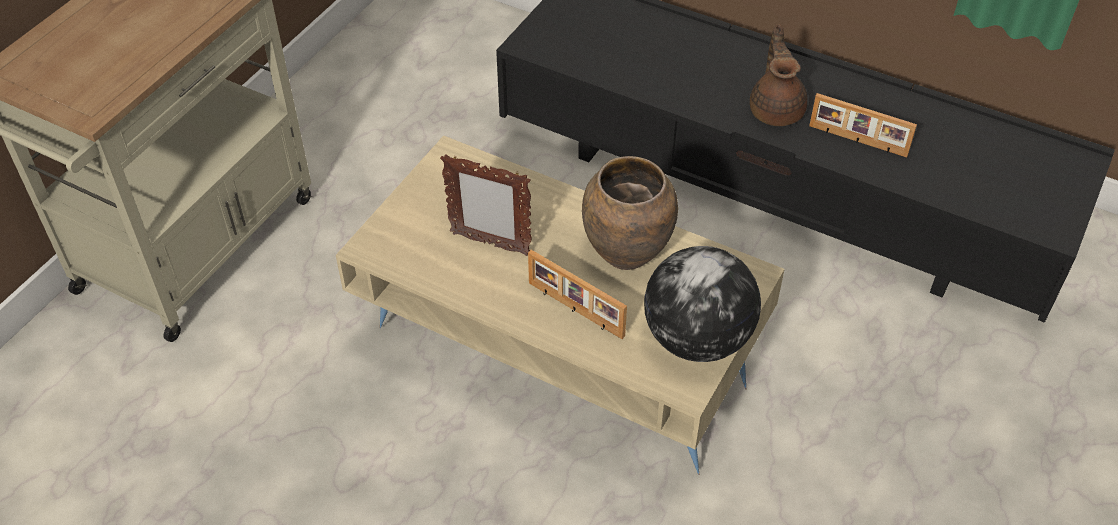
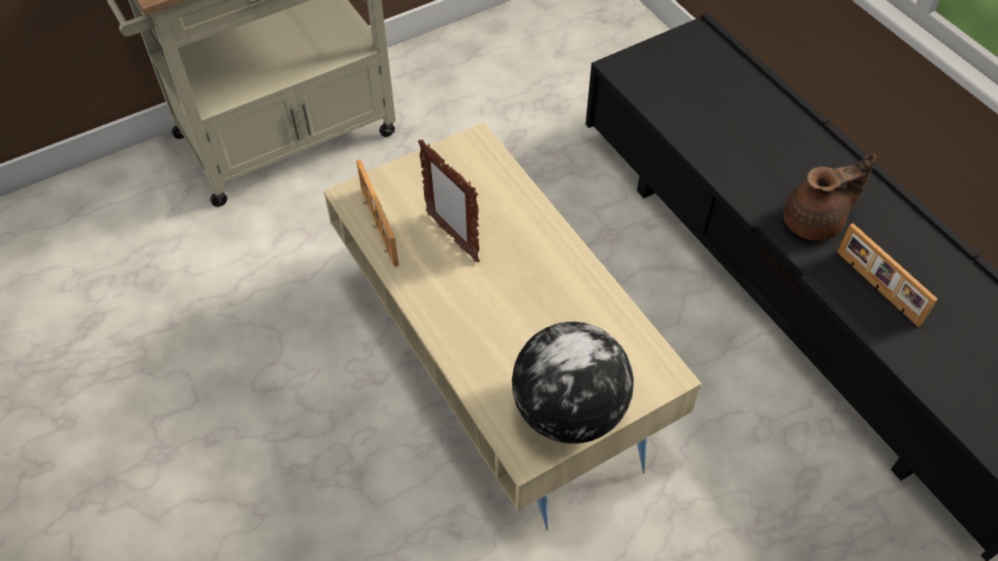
camera: 30 degrees right, 5 degrees up
(574, 310) = (480, 331): picture frame -> picture frame (377, 227)
(626, 253) = (564, 299): brown vase -> none
(776, 109) = (815, 222): brown teapot -> brown teapot turned 45 degrees clockwise

